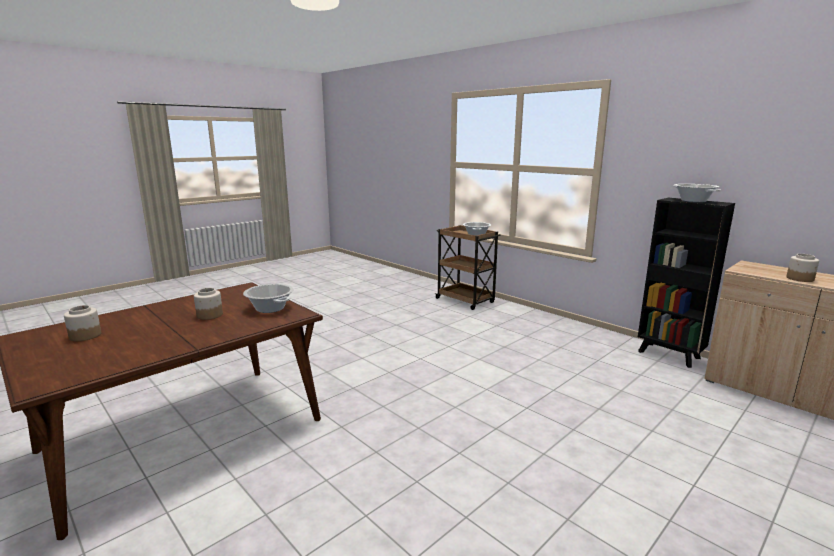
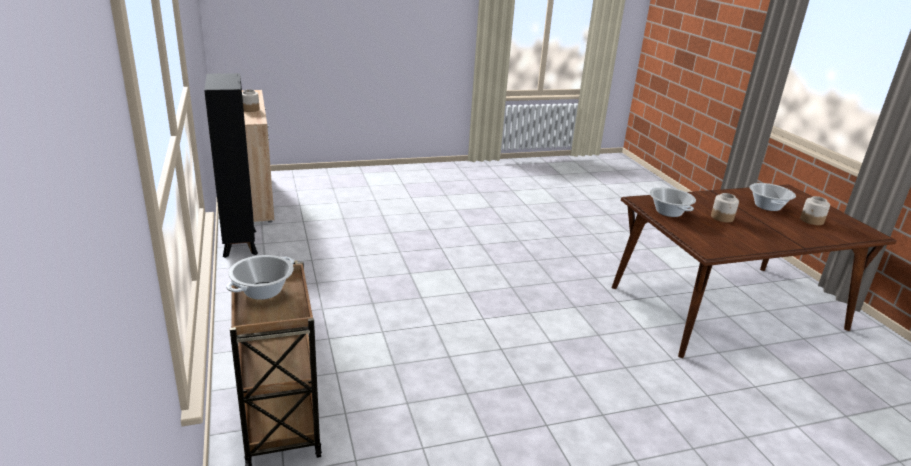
camera: 155 degrees left, 10 degrees up
(693, 201) = (224, 81): cooking pot -> cooking pot (767, 206)

